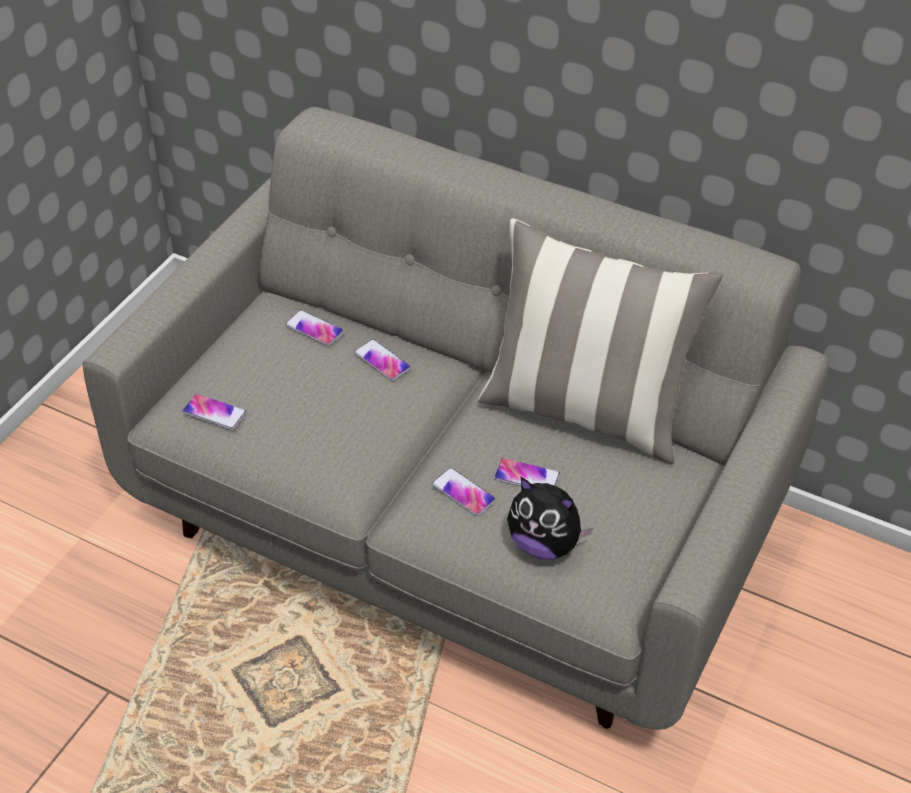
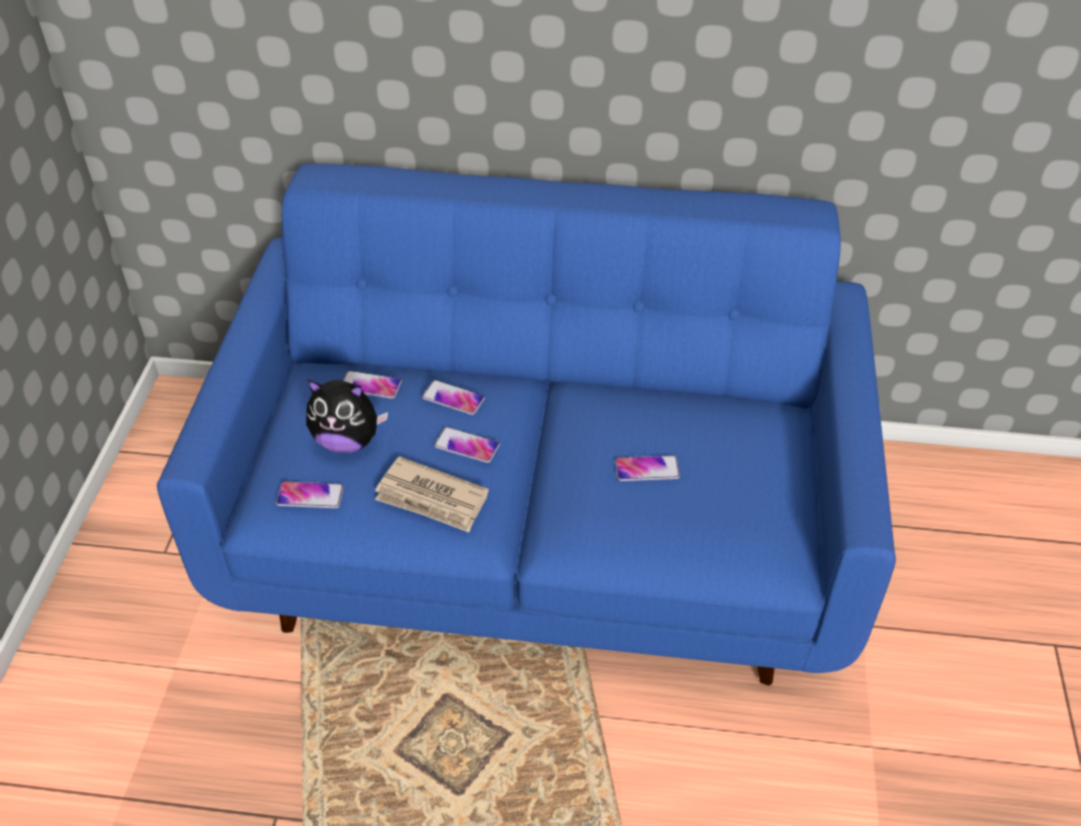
camera: 20 degrees left, 0 degrees up
(317, 446) = (432, 498): none -> newspaper
(455, 522) = (542, 537): grey sofa -> blue sofa
(463, 492) = (596, 502): phone -> phone (467, 446)
(544, 544) = (696, 528): plush toy -> plush toy (347, 441)
(585, 411) = (665, 393): pillow -> none

